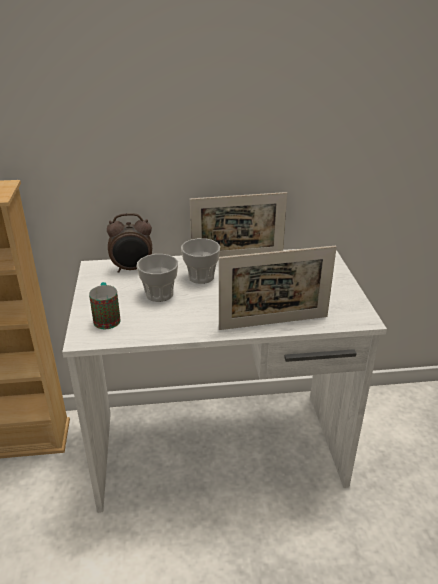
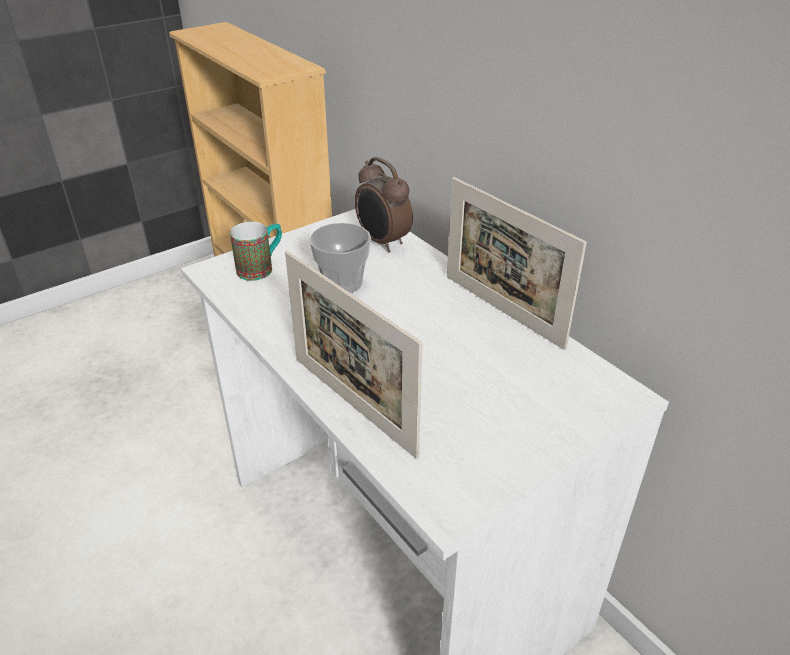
camera: 60 degrees right, 5 degrees up
(201, 277) = (415, 298): cup -> none

